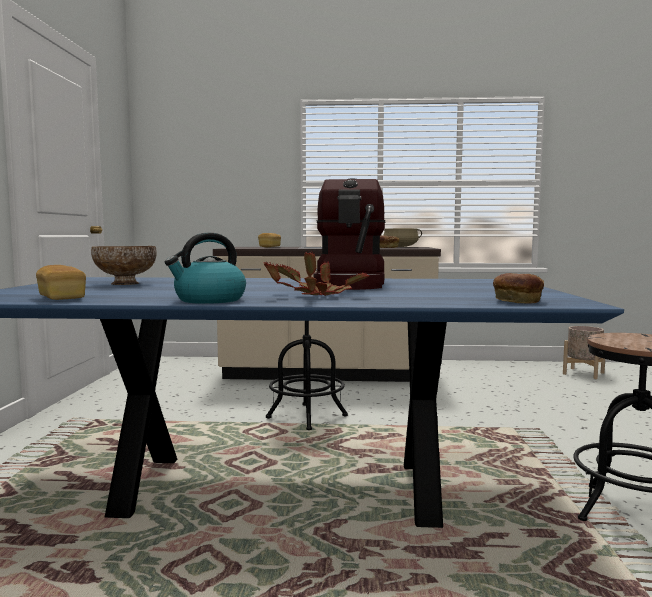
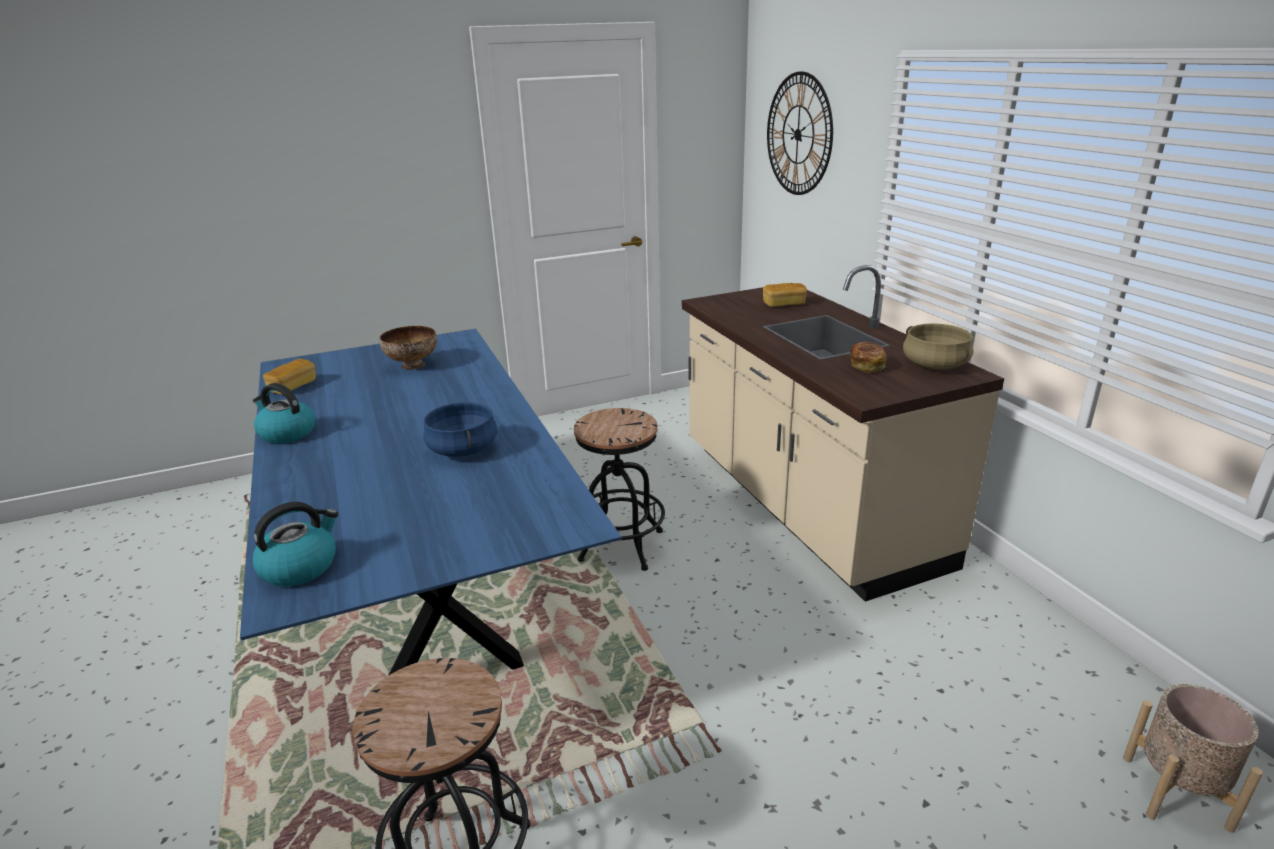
camera: 65 degrees right, 20 degrees up
(205, 154) = (798, 134): none -> wall clock
(317, 296) = (328, 463): potted plant -> none
(352, 284) = (463, 449): coffee machine -> blue cooking pot
(517, 301) = (300, 566): bread -> kettle

